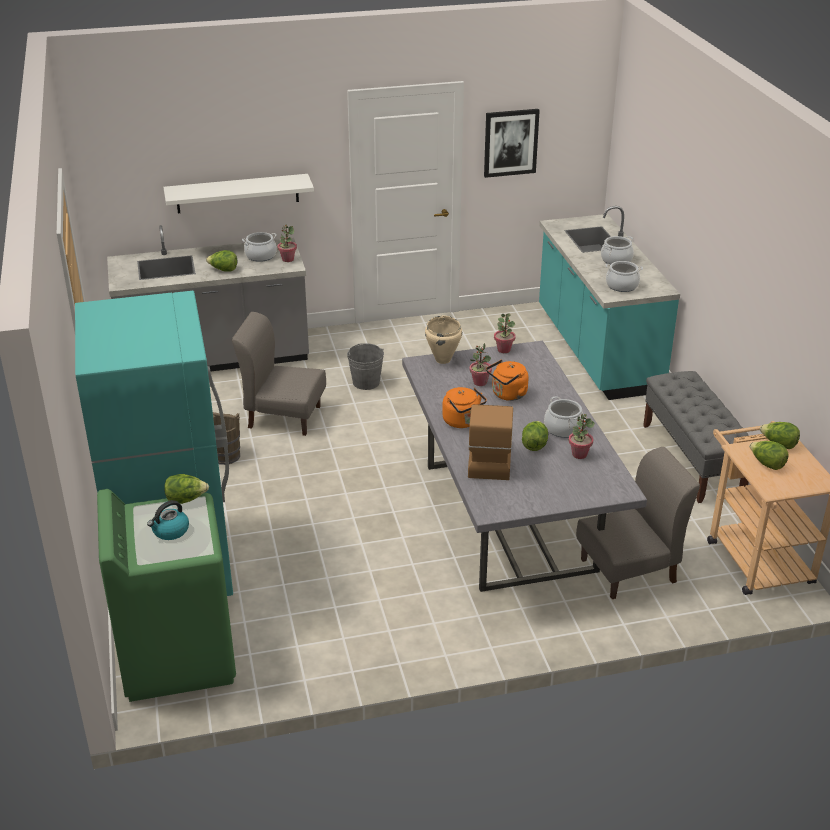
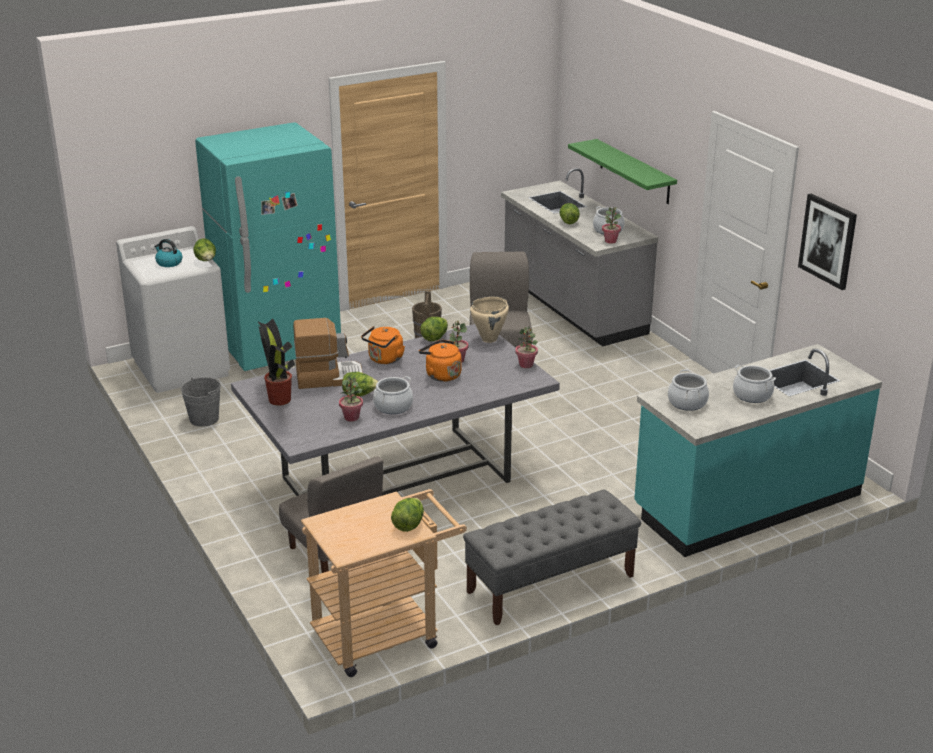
camera: 75 degrees right, 5 degrees down
(177, 655) = (182, 368): green washing machine -> white washing machine
(237, 193) = (634, 171): white shelf -> green shelf
(366, 382) = (581, 379): grey bucket -> grey bucket (204, 419)
(527, 494) = (279, 399): none -> potted plant
(766, 464) = (367, 518): lettuce -> lettuce (435, 337)

